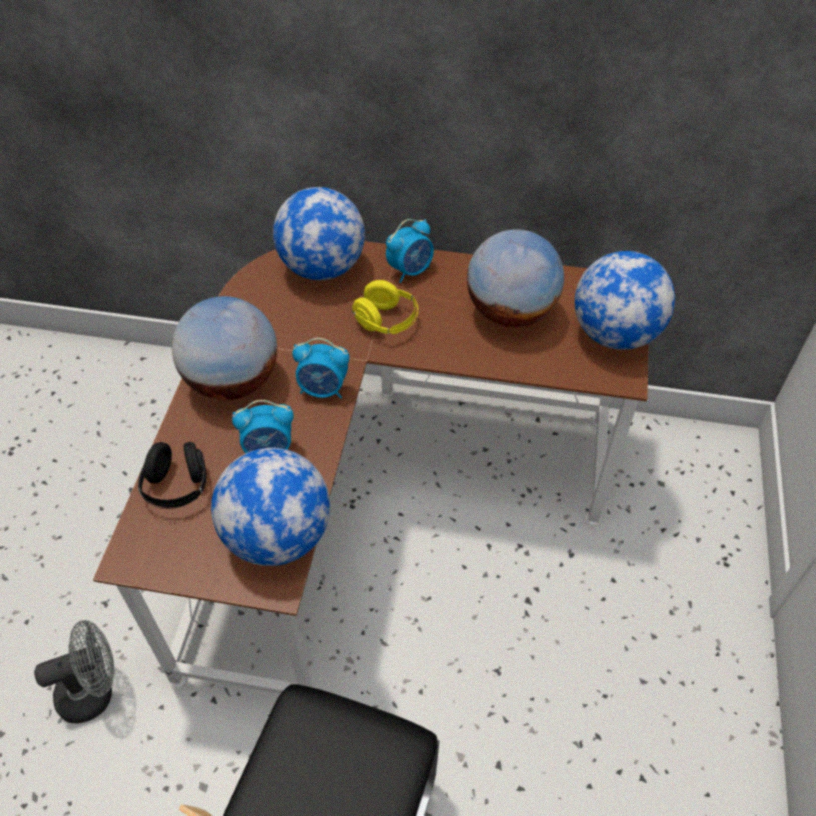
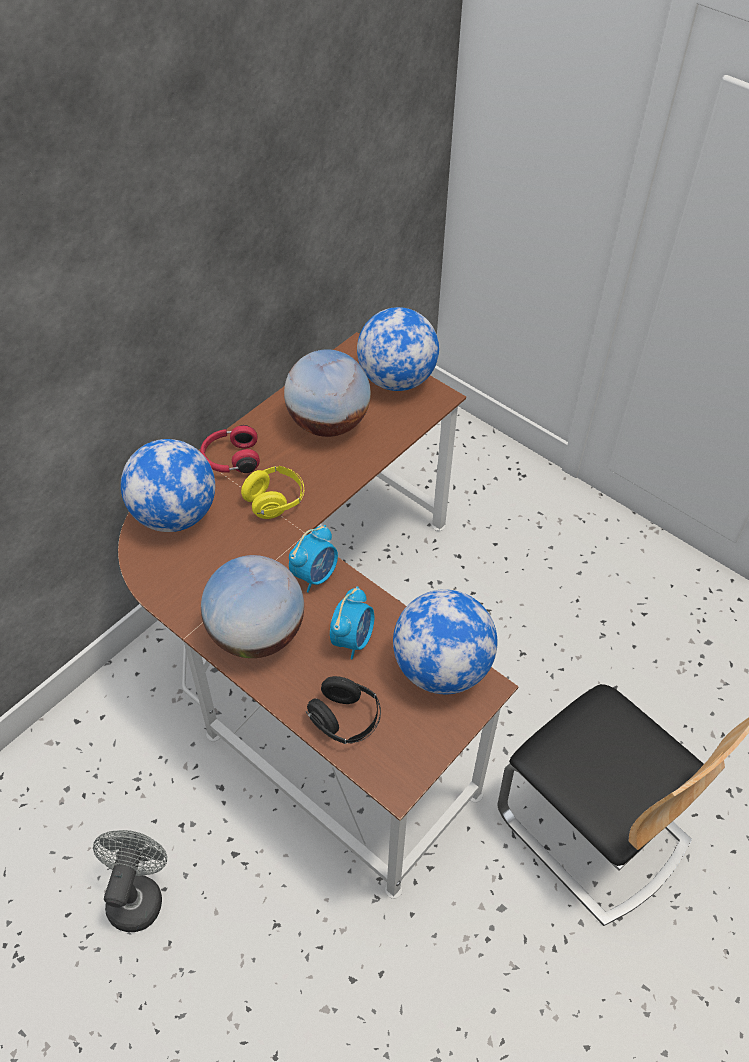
camera: 60 degrees left, 0 degrees up
(94, 691) = (363, 968): grey fan -> grey fan (137, 894)
(410, 270) = (230, 459): alarm clock -> red headphones

